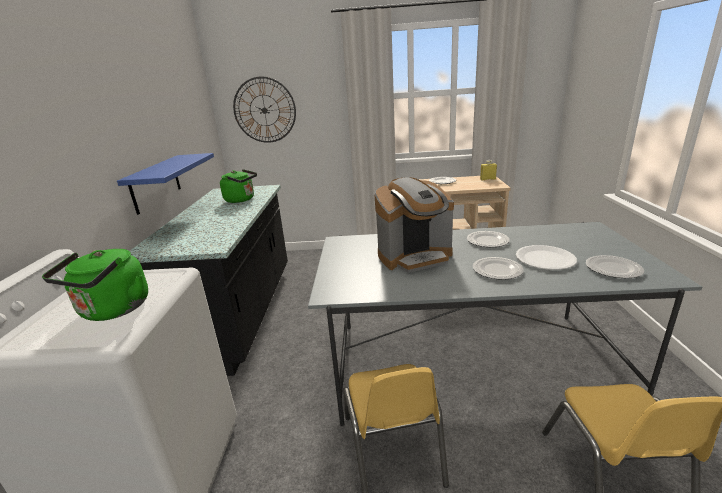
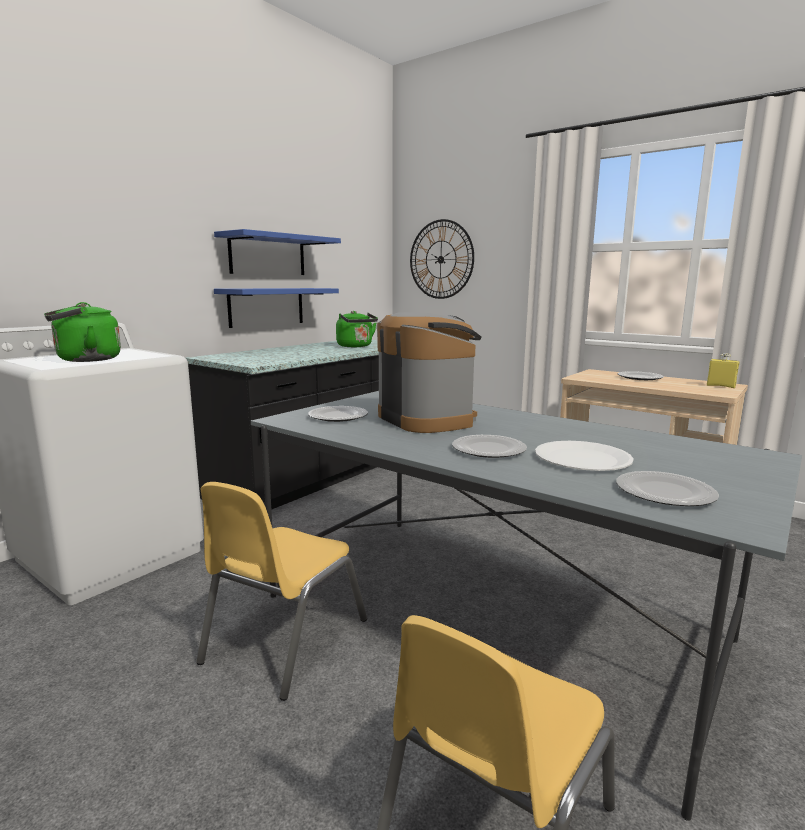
camera: 35 degrees right, 10 degrees down
(144, 133) = (268, 255): none -> blue shelf
(415, 257) = (426, 419): coffee machine -> coffee machine turned 135 degrees counterclockwise
(487, 241) = (549, 429): plate -> plate (337, 416)

